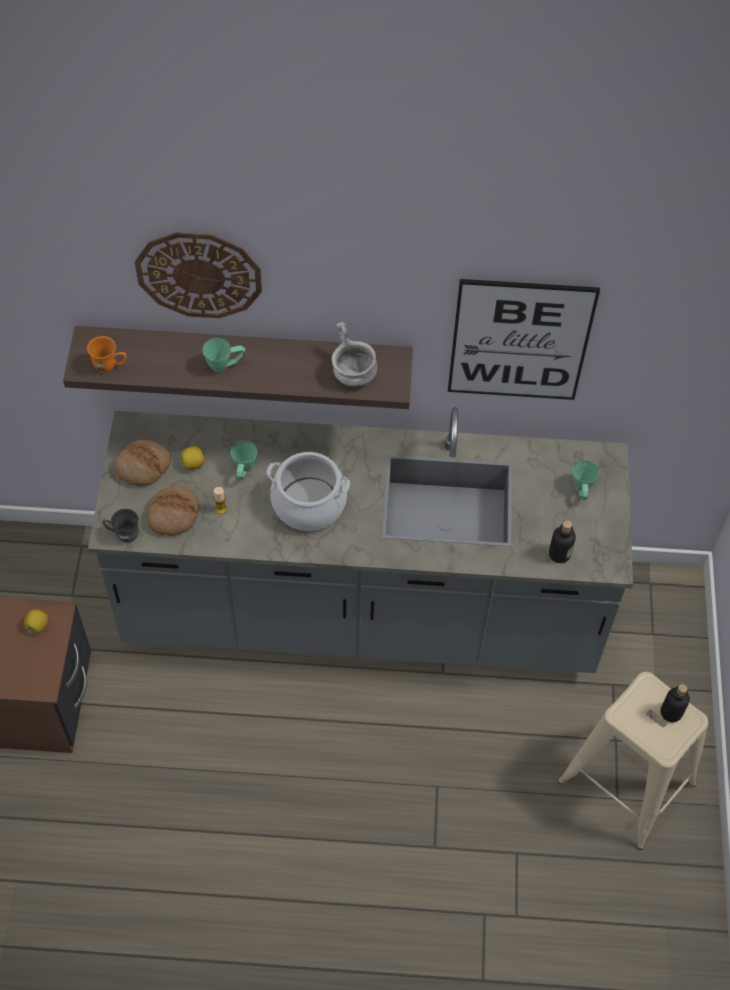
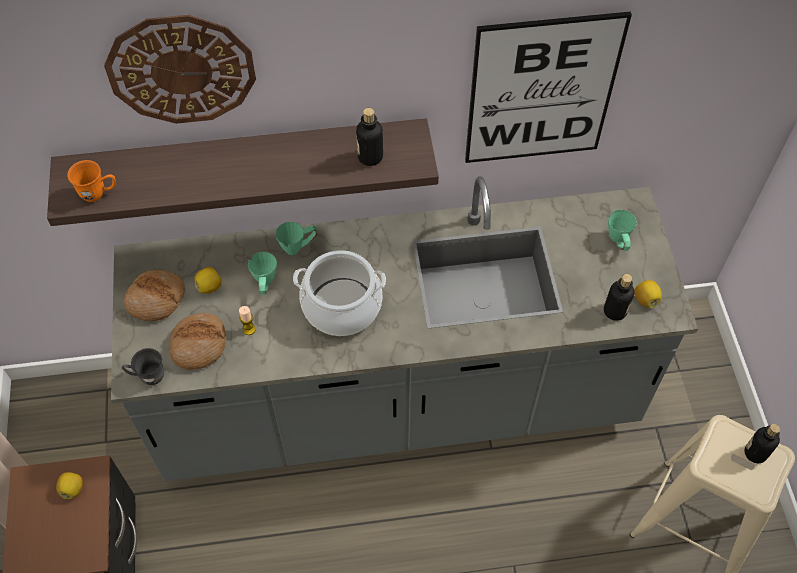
camera: 10 degrees left, 0 degrees up
(225, 366) = (228, 171): green mug -> green mug (298, 247)
(353, 374) = (370, 157): grey bowl -> bottle
(591, 549) = (645, 299): none -> lemon

